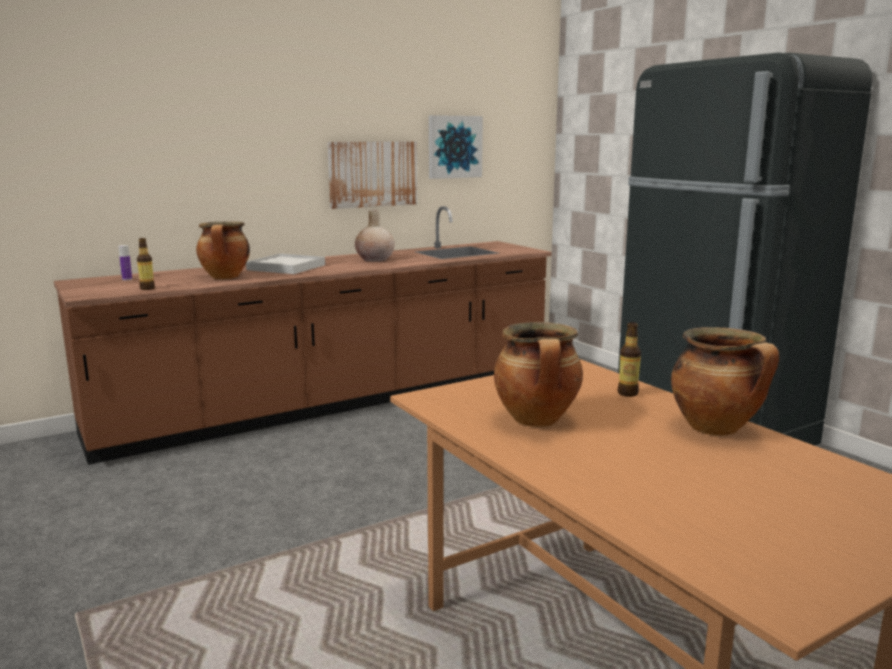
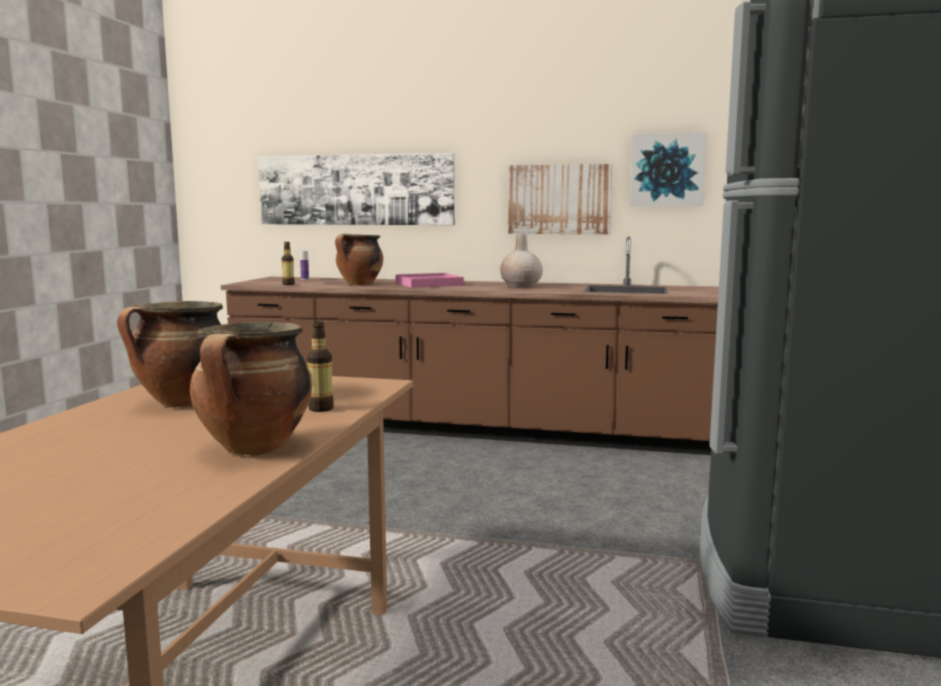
camera: 45 degrees right, 5 degrees down
(160, 168) = (355, 190): none -> picture
(286, 267) = (428, 284): white tray -> pink tray

